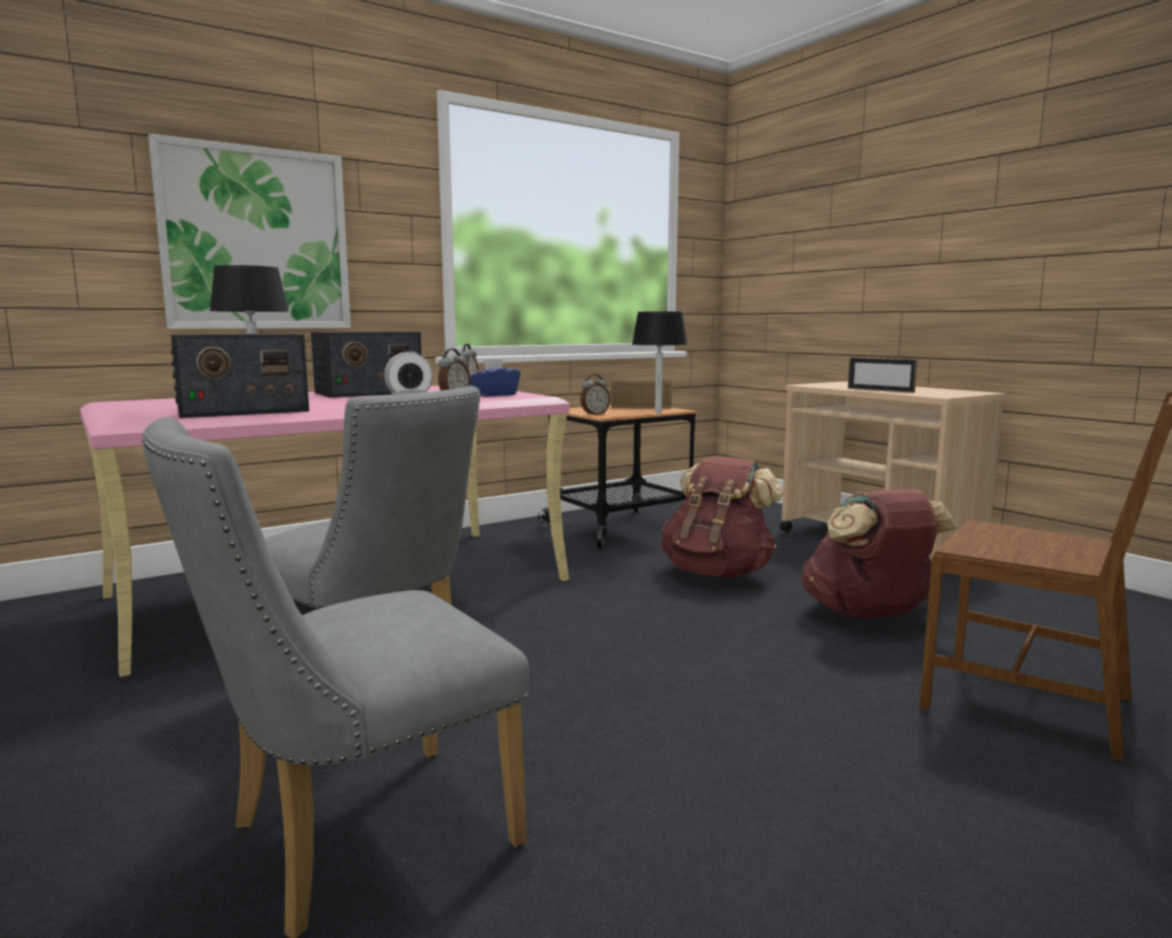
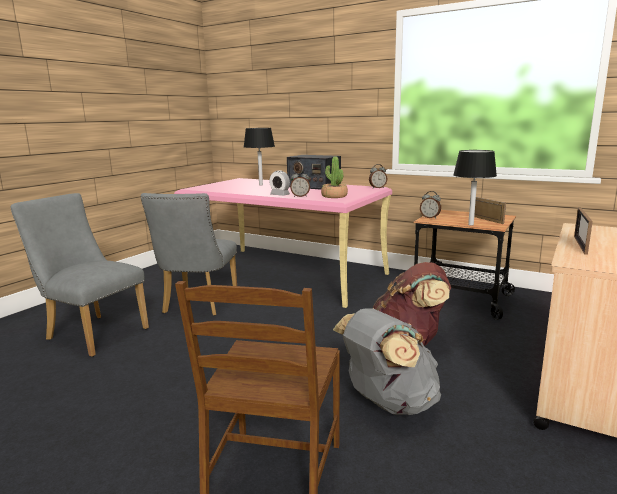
camera: 65 degrees right, 5 degrees up
(242, 410) = (228, 189): radio -> none
(256, 239) = (305, 109): picture -> none
(494, 395) = (334, 196): blue tissue box -> potted plant
(869, 615) = (388, 403): brown backpack -> grey backpack

